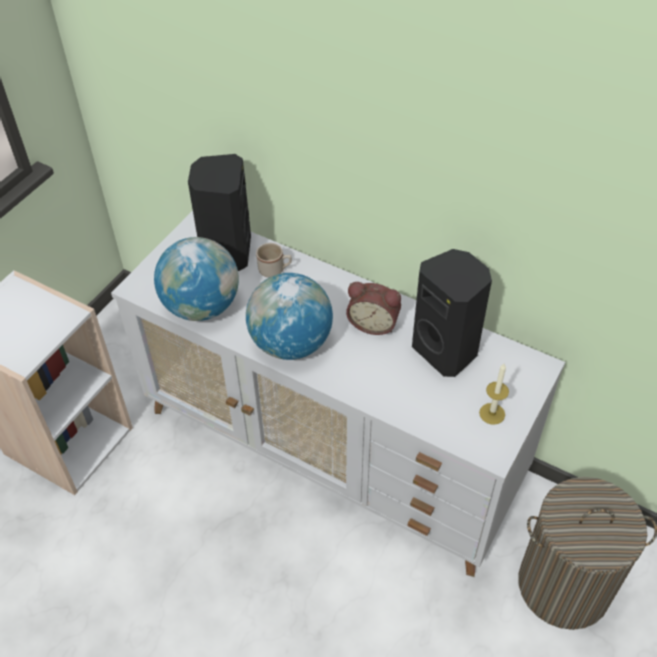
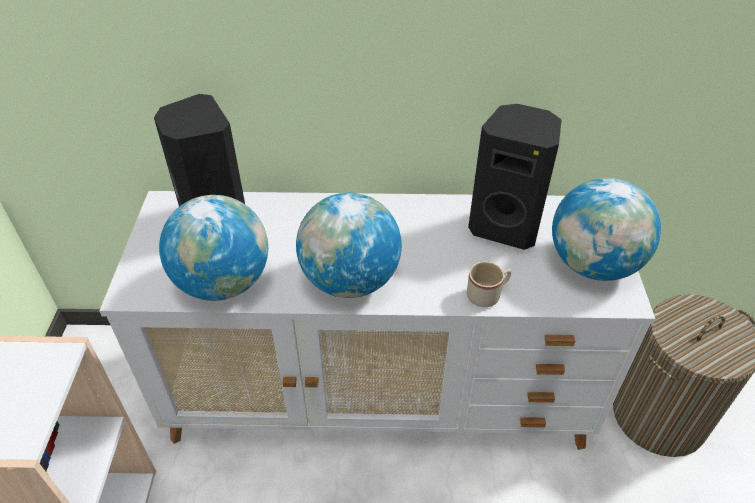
camera: 30 degrees left, 5 degrees down
(275, 270) = (281, 218): beige mug -> beige mug (487, 295)
(373, 323) = (418, 229): alarm clock -> none
(492, 413) = (593, 265): candle -> globe

